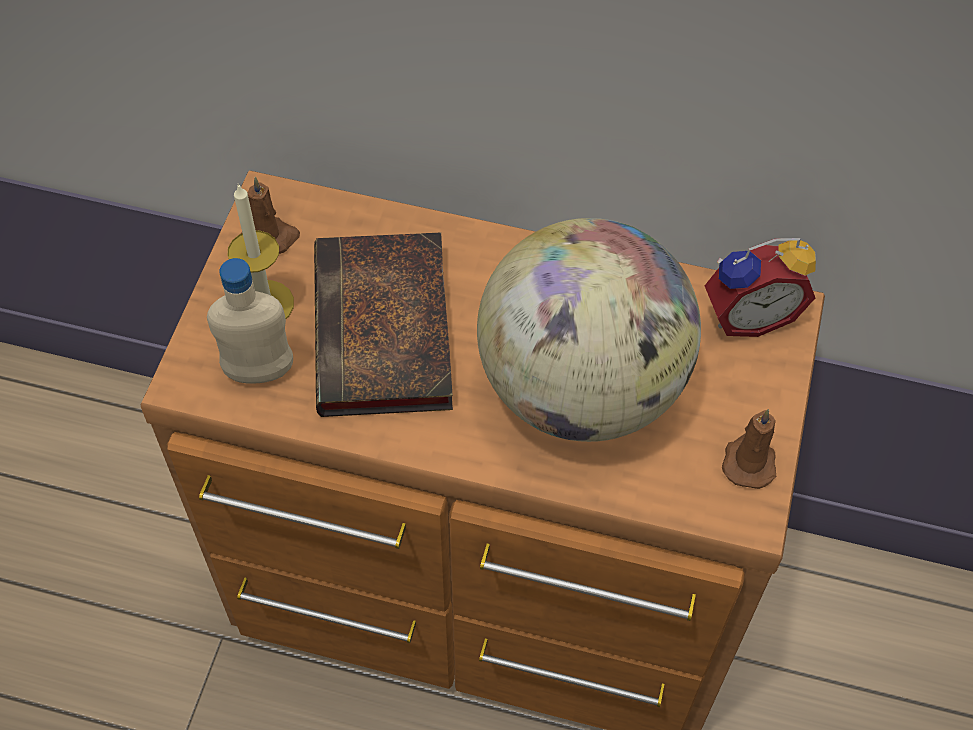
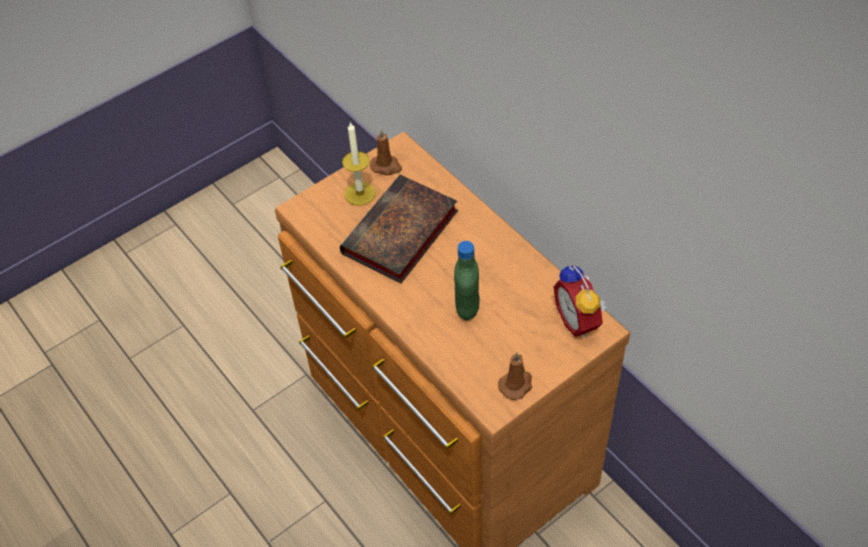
camera: 40 degrees right, 5 degrees down
(259, 372) = (333, 221): beige bottle -> none
(581, 388) = (467, 307): globe -> green bottle
(748, 314) = (579, 320): alarm clock -> alarm clock turned 45 degrees clockwise

